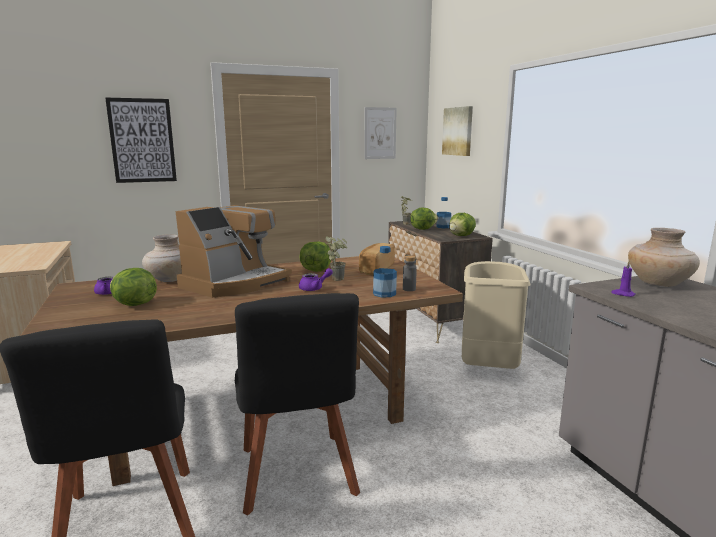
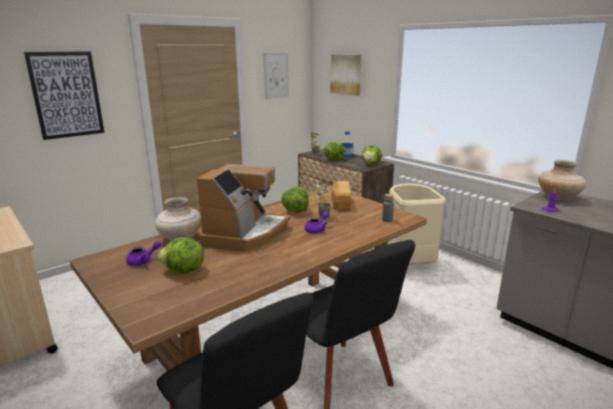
camera: 20 degrees left, 5 degrees up
(384, 293) = (374, 227): bottle -> none

